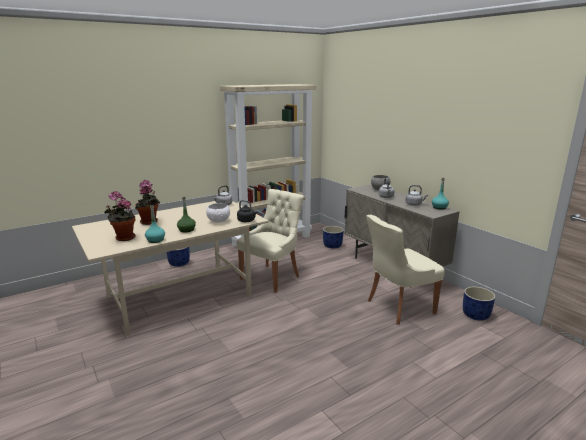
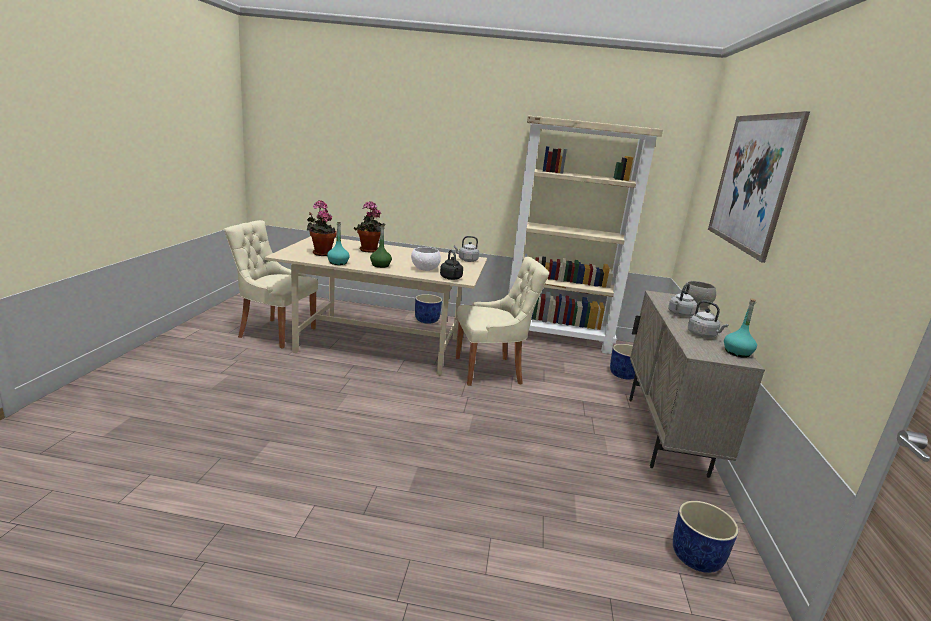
camera: 40 degrees right, 0 degrees up
(394, 112) = (751, 181): none -> picture
(398, 307) = (586, 476): beige chair -> beige chair (274, 332)

